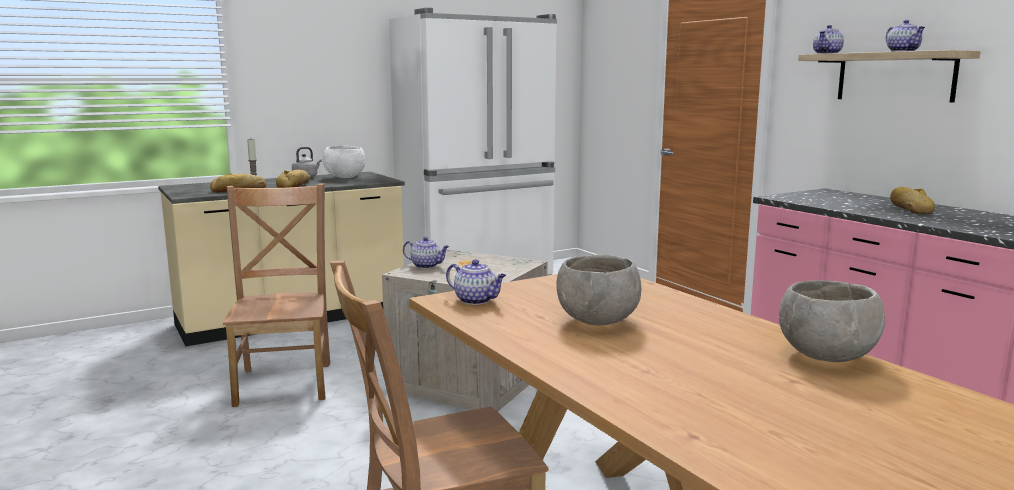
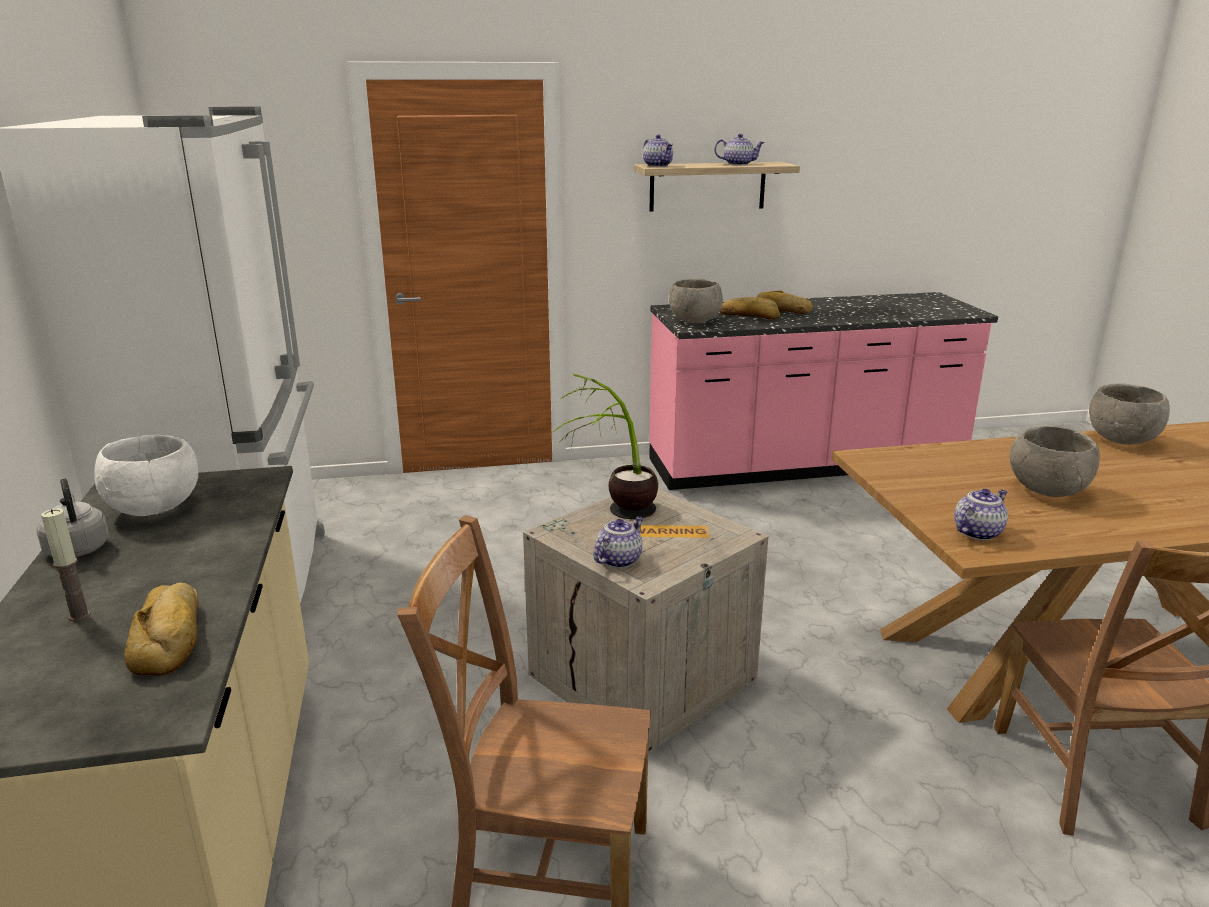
camera: 70 degrees left, 10 degrees up
(295, 185) = (193, 566): bread -> bread (749, 315)
(482, 260) = (614, 518): none -> potted plant
(798, 196) = (695, 321): none -> grey bowl

